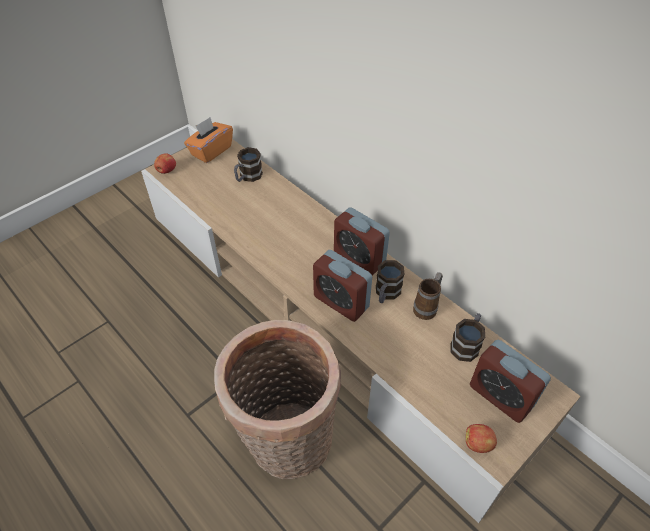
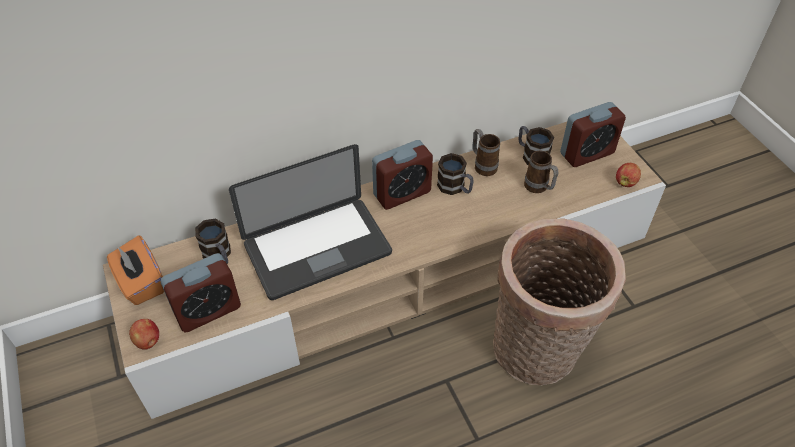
camera: 70 degrees left, 0 degrees up
(275, 225) = (317, 249): none -> laptop
(341, 302) = (452, 223): alarm clock -> alarm clock (208, 310)
(422, 361) = (539, 188): none -> mug

